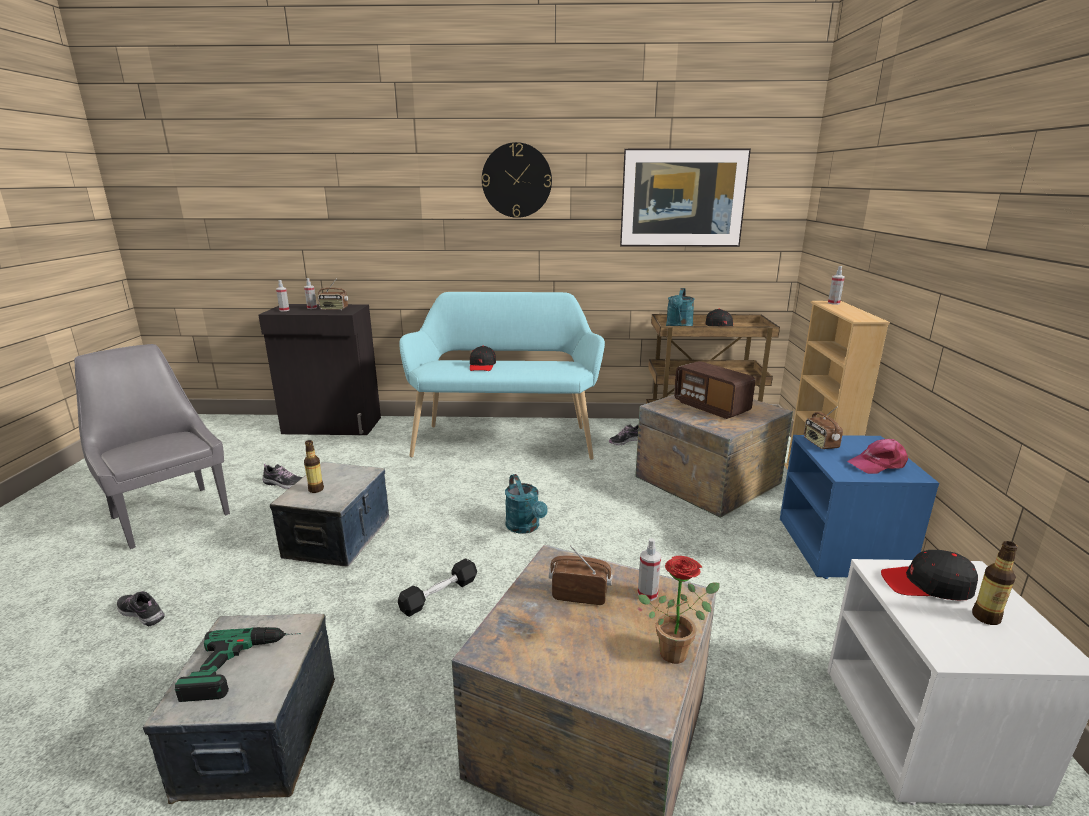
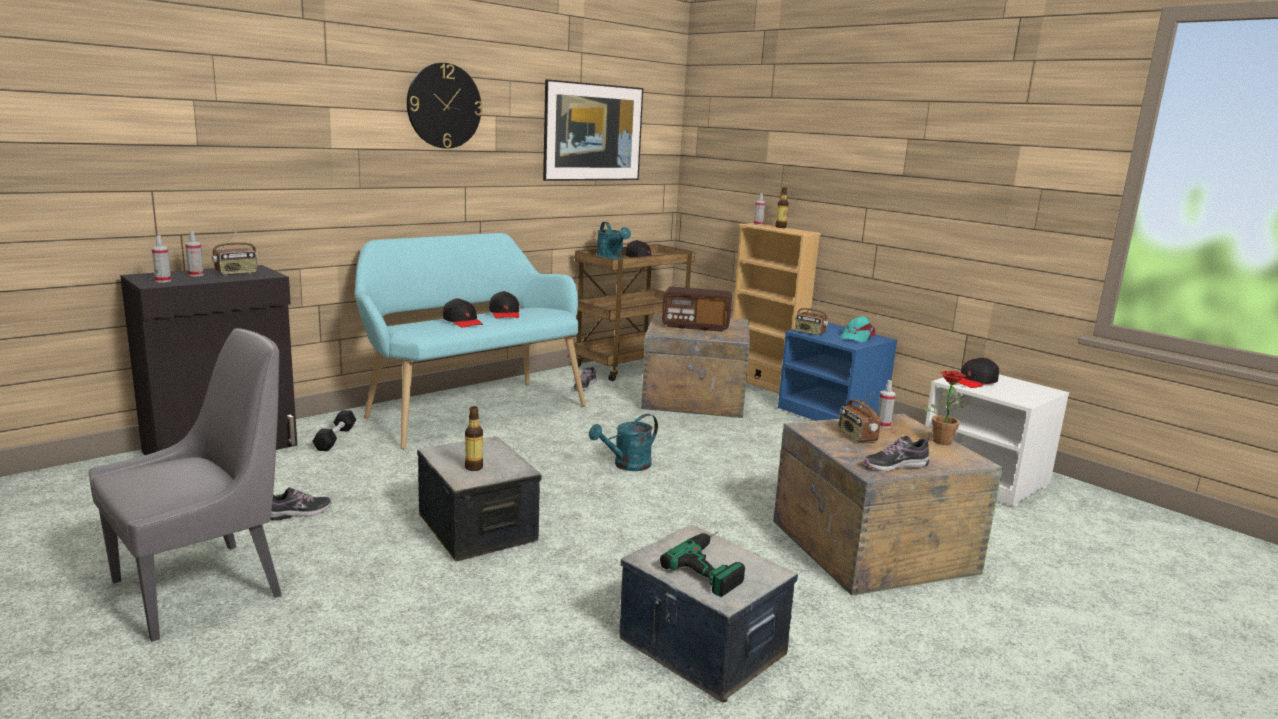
camera: 45 degrees left, 5 degrees down
(142, 613) = (406, 653): shoe -> shoe (895, 466)
(169, 514) = (205, 586): grey chair -> grey chair turned 135 degrees clockwise
(439, 595) = (652, 526): black dumbbell -> black dumbbell (335, 438)
(525, 527) = (626, 465): turquoise watering can -> turquoise watering can turned 120 degrees clockwise
(529, 364) = (505, 313): none -> black cap
(580, 595) = (856, 436): radio -> radio turned 75 degrees counterclockwise
(878, 464) = (857, 337): pink cap -> turquoise cap
(986, 617) = (1011, 386): bottle -> bottle (780, 227)

